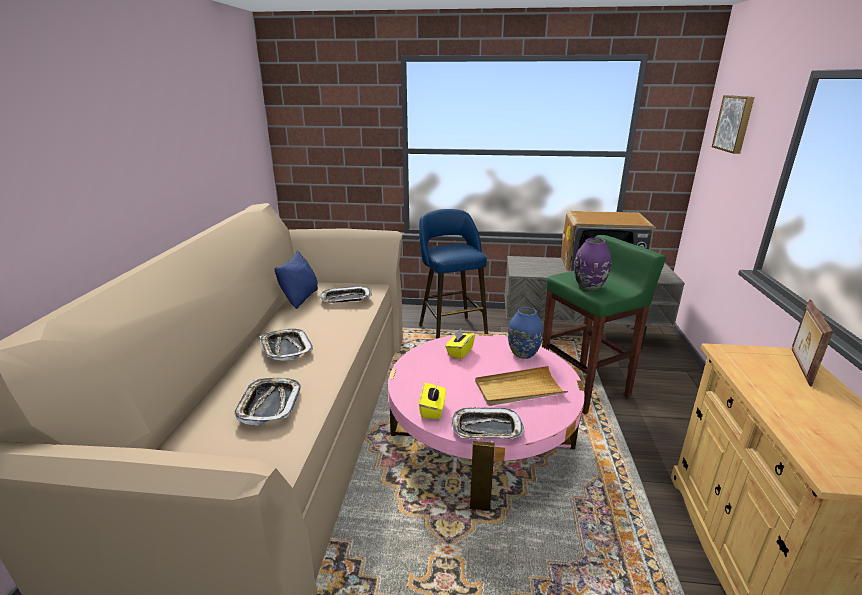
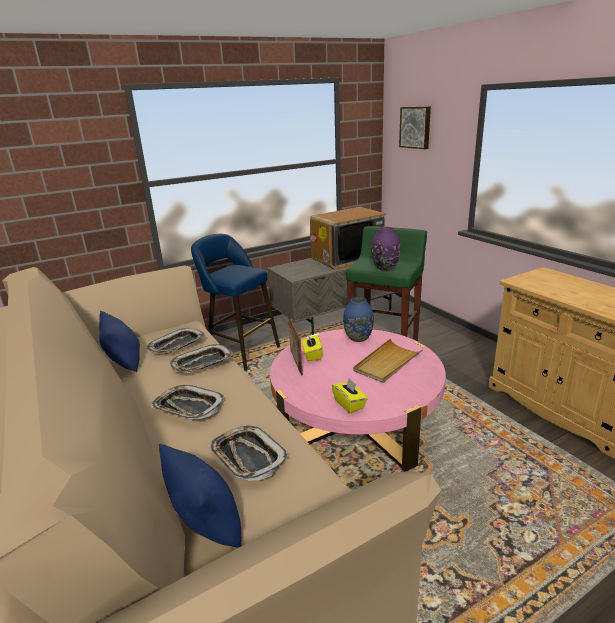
camera: 35 degrees left, 0 degrees up
(190, 436) = (207, 524): none -> blue pillow
(486, 429) = (402, 398): tray -> tray (202, 363)
(799, 366) = (556, 276): picture frame -> picture frame (296, 363)

